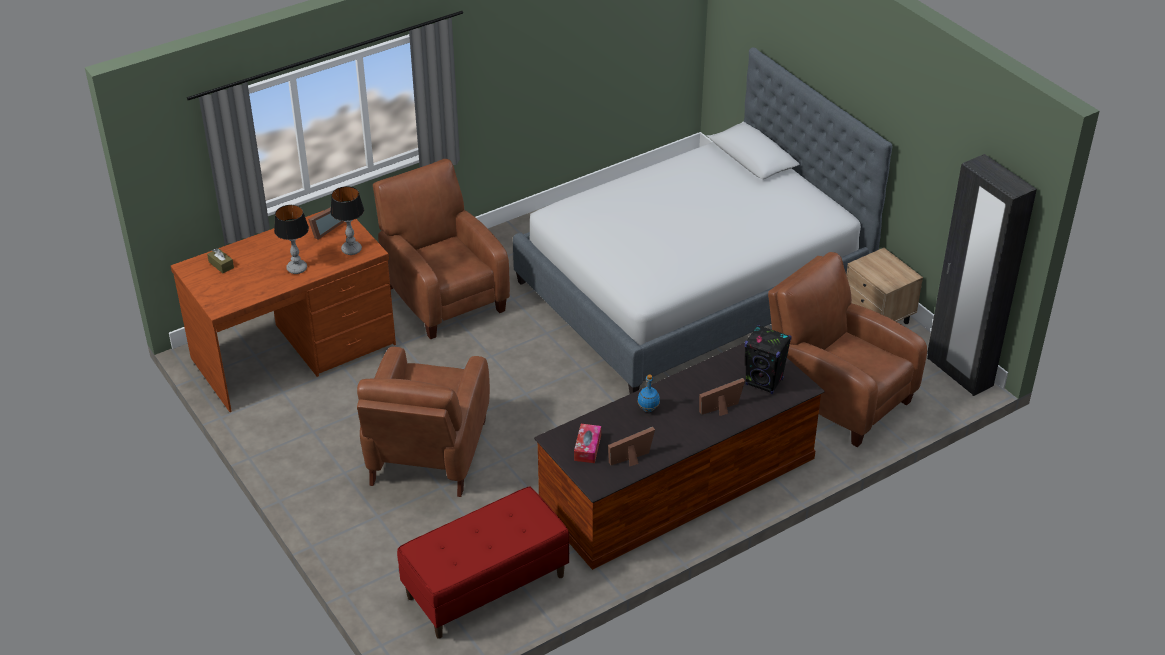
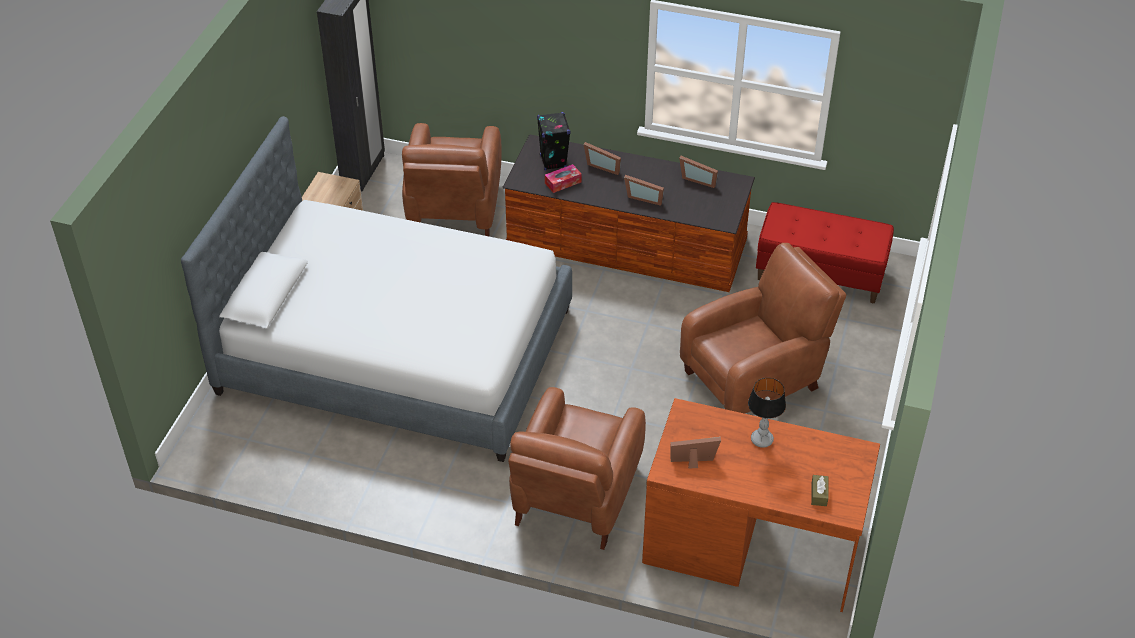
camera: 130 degrees left, 5 degrees up
(352, 250) = (698, 423): table lamp -> none
(587, 448) = (714, 203): tissue box -> tissue box (563, 182)
(648, 409) = (644, 197): blue bottle -> picture frame

